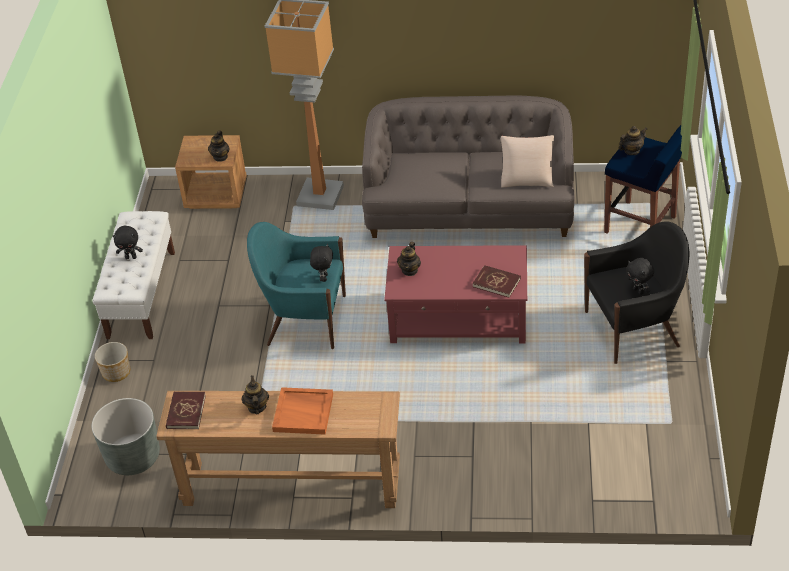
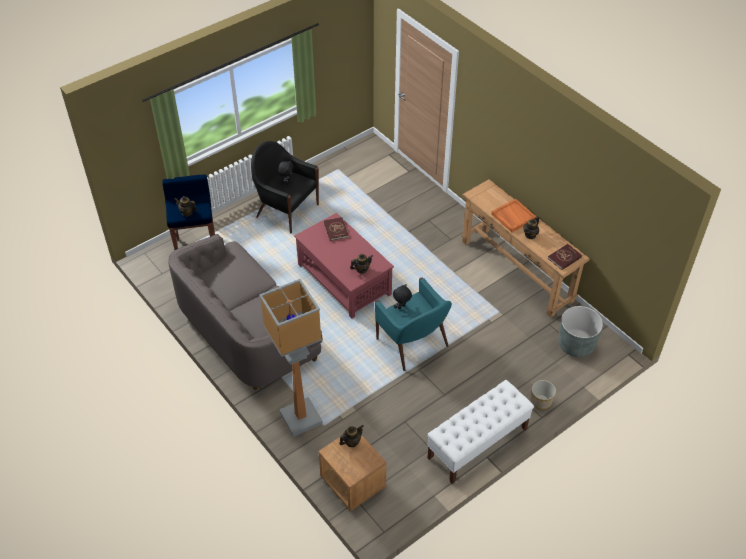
camera: 135 degrees left, 5 degrees up
(131, 257) = (484, 413): black plush toy -> none
(527, 177) = (234, 265): beige pillow -> none

